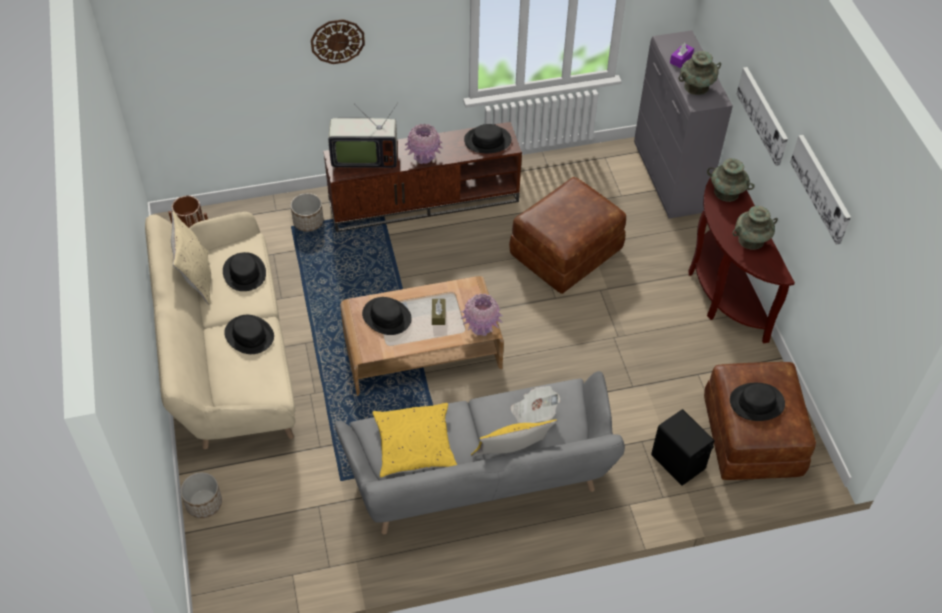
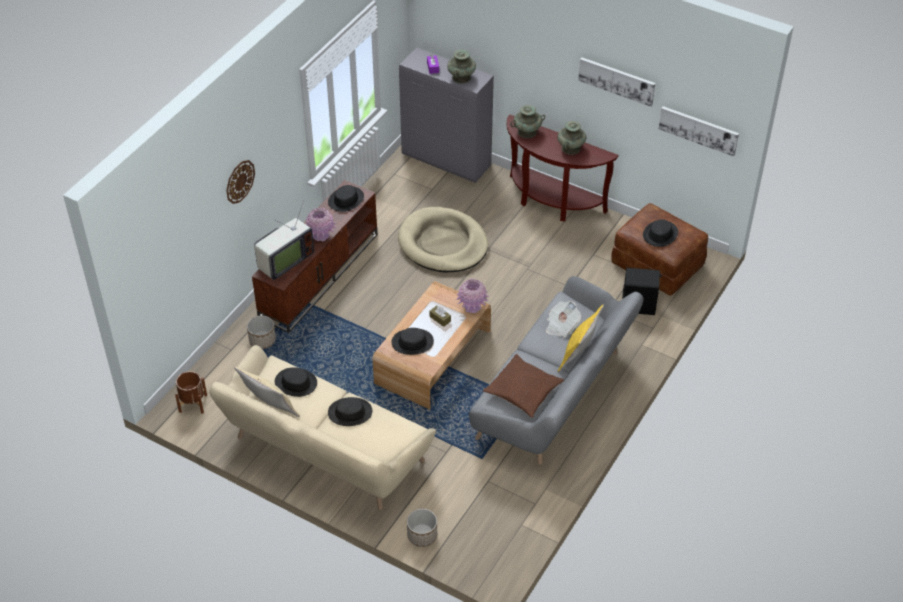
camera: 45 degrees left, 5 degrees down
(414, 445) = (523, 391): yellow pillow -> brown pillow
(565, 253) = (443, 244): brown ottoman -> beige dog bed
(763, 115) = (530, 65): picture -> picture (698, 130)

